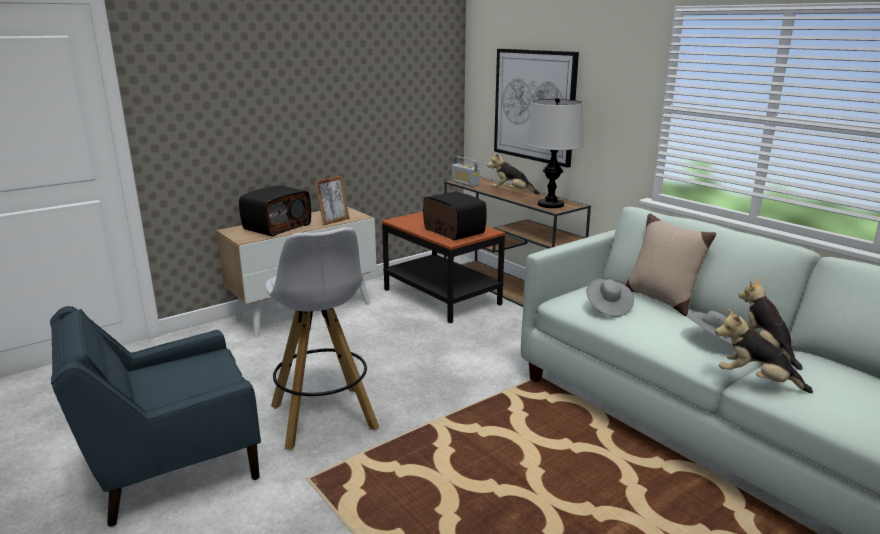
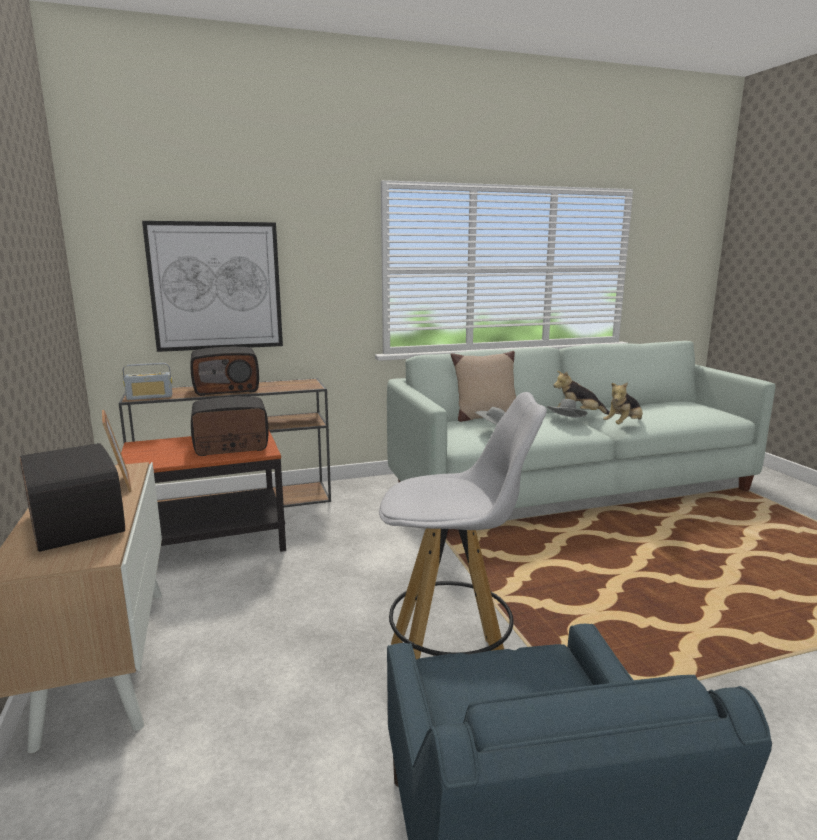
camera: 70 degrees left, 5 degrees down
(511, 192) = (226, 389): plush toy -> radio
(550, 204) = (294, 385): table lamp -> none

